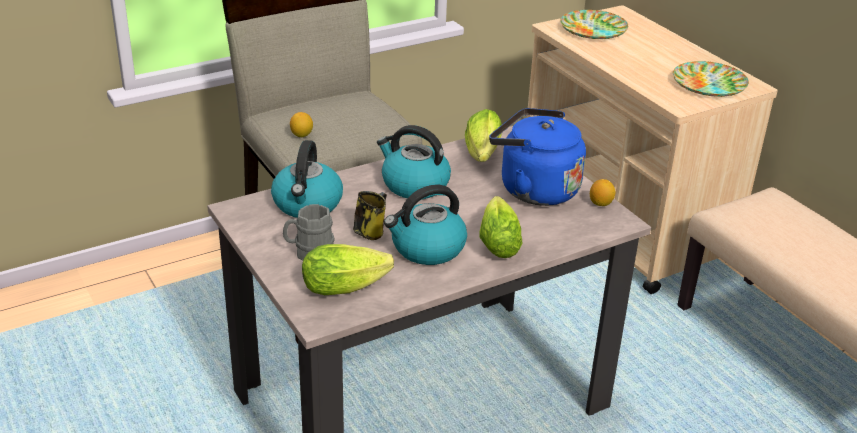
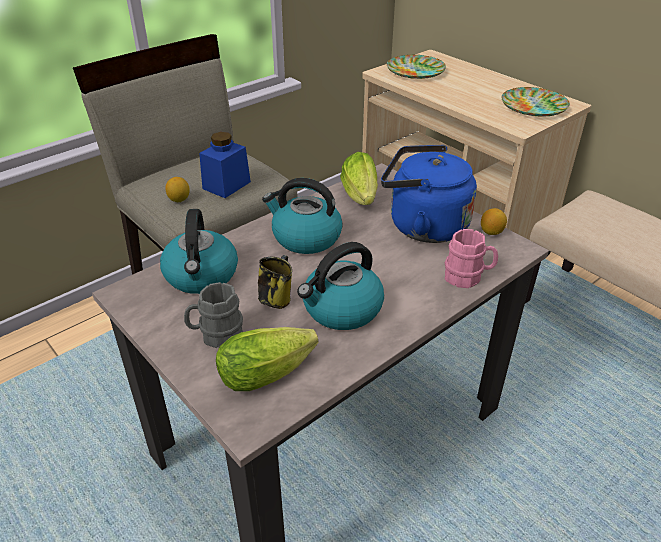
camera: 10 degrees left, 5 degrees up
(351, 127) = (226, 185): none -> blue jar
(498, 240) = (411, 288): lettuce -> none
(557, 239) = (468, 277): none -> pink mug

